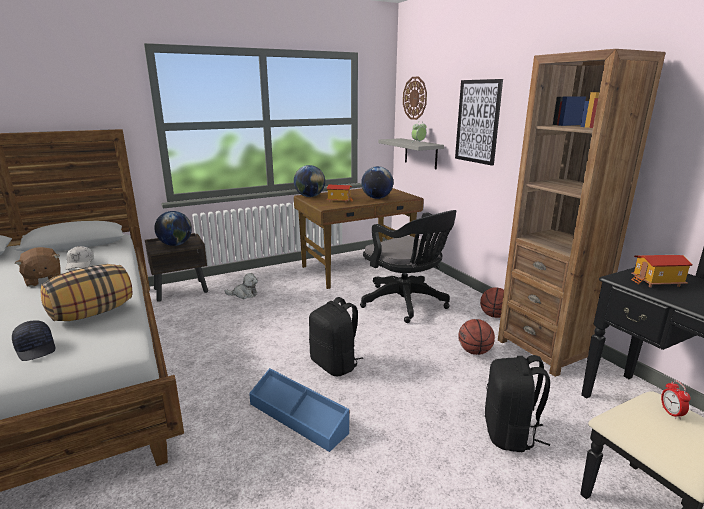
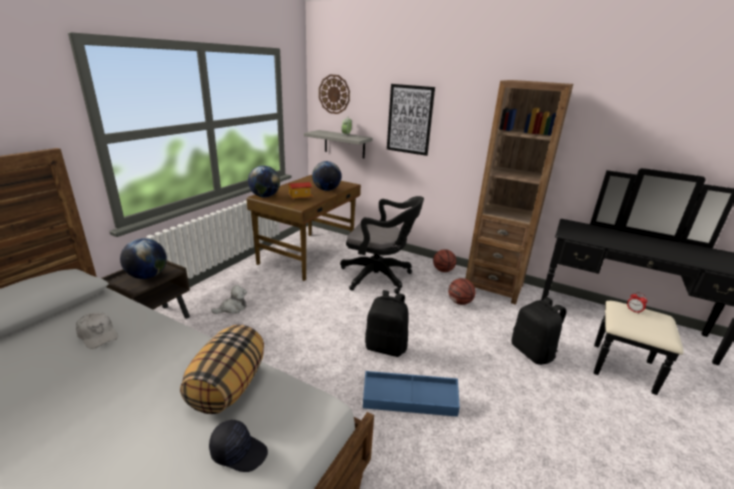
camera: 35 degrees left, 5 degrees up
(43, 280) = (81, 372): brown plush toy -> none
(657, 282) = (583, 233): toy house -> none

